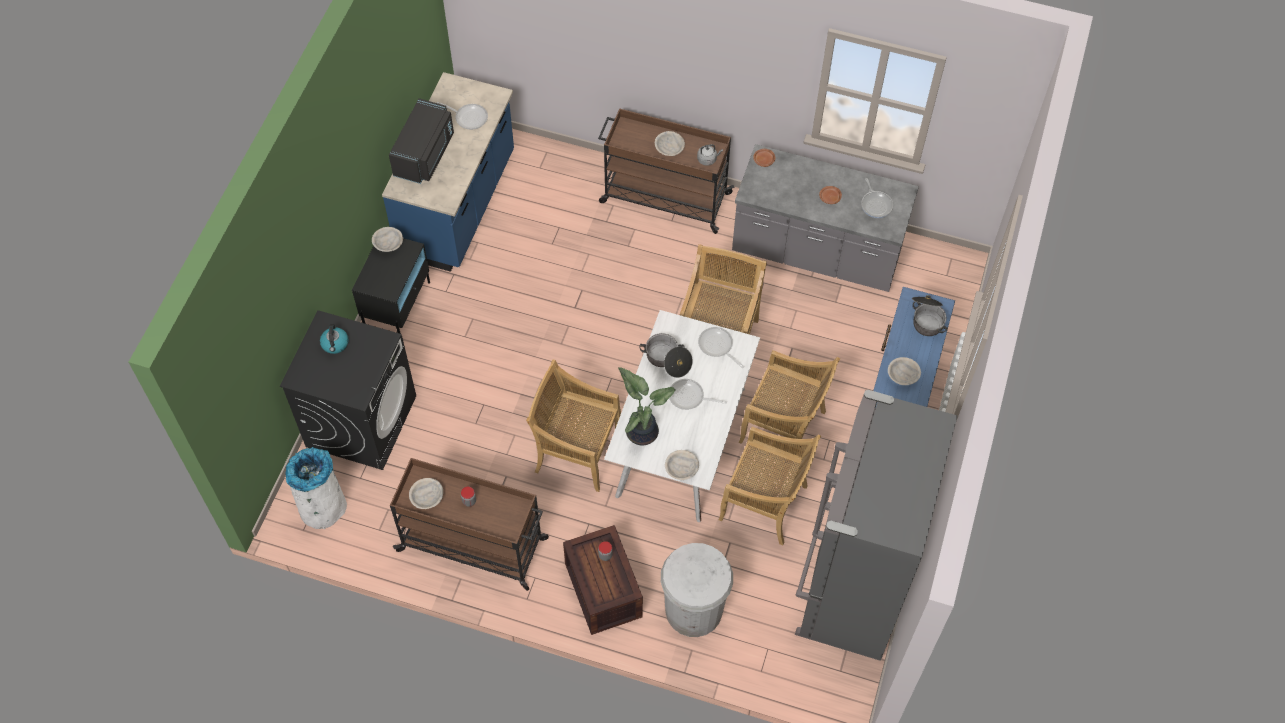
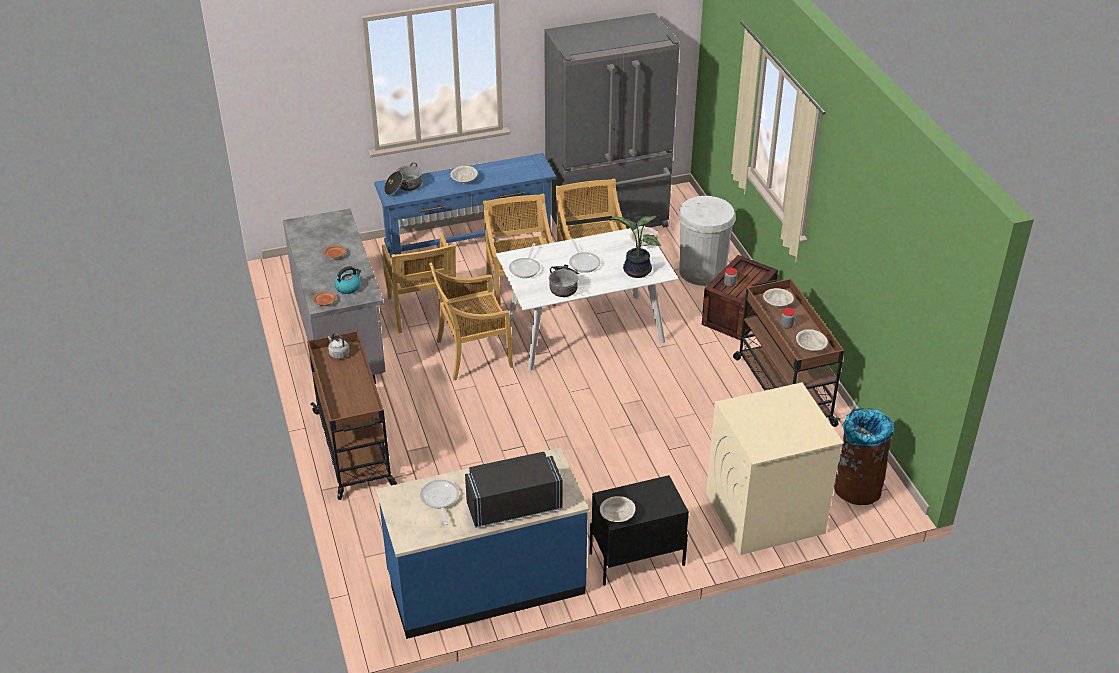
camera: 125 degrees left, 20 degrees down
(323, 507) = (856, 489): white trash can -> brown trash can
(335, 344) = (769, 433): kettle -> kettle (348, 287)
(361, 420) = (764, 513): black washing machine -> beige washing machine
(576, 452) = (651, 378): beige chair -> beige chair (423, 311)
(669, 148) = (345, 381): beige bowl -> beige bowl (777, 304)
(876, 204) = (321, 232): frying pan -> none

